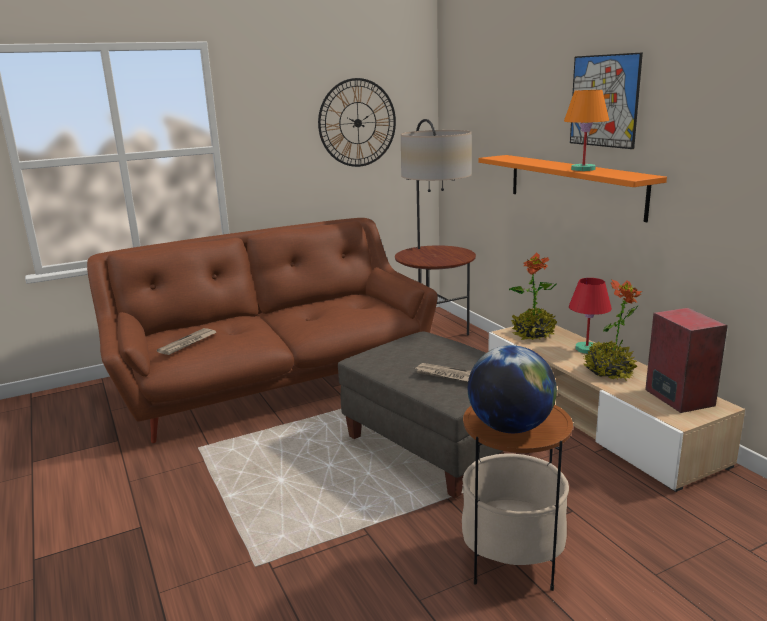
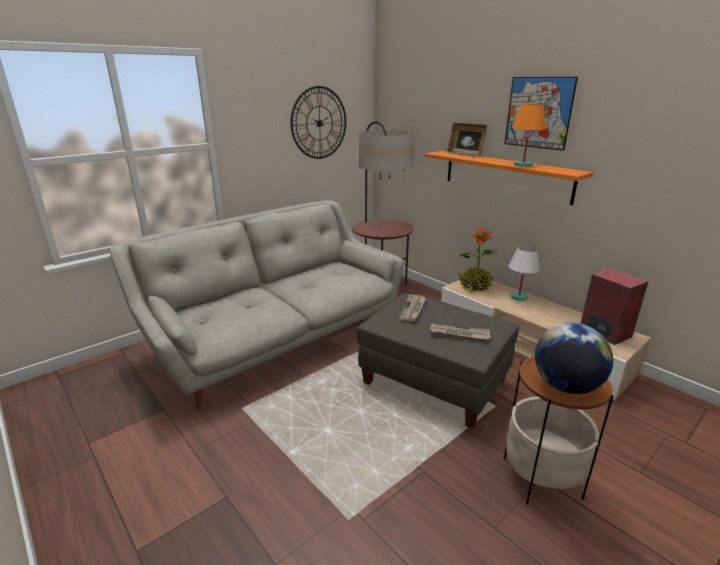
camera: 15 degrees left, 5 degrees up
(188, 343) = (220, 320): newspaper -> newspaper (413, 309)
(274, 382) = (277, 339): brown sofa -> grey sofa
(527, 159) = (465, 155): none -> picture frame
(587, 349) = (519, 297): red table lamp -> white table lamp
(609, 372) = (546, 315): potted plant -> none

